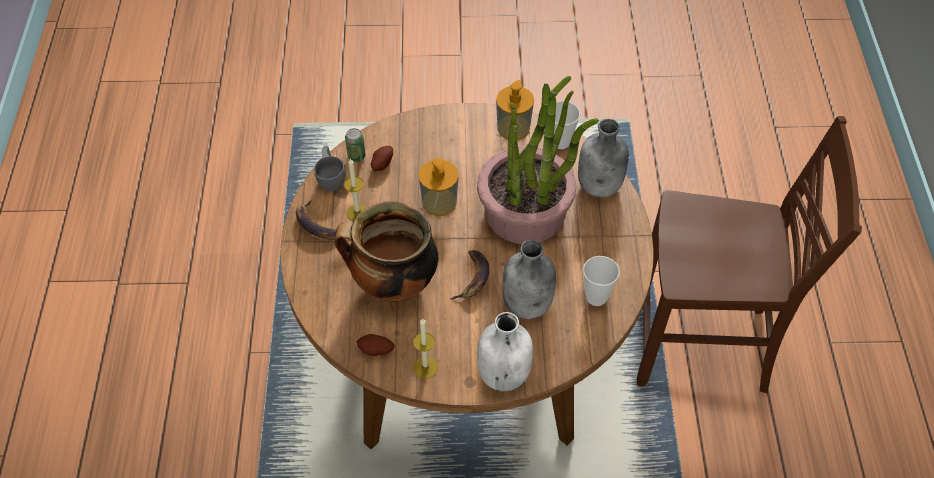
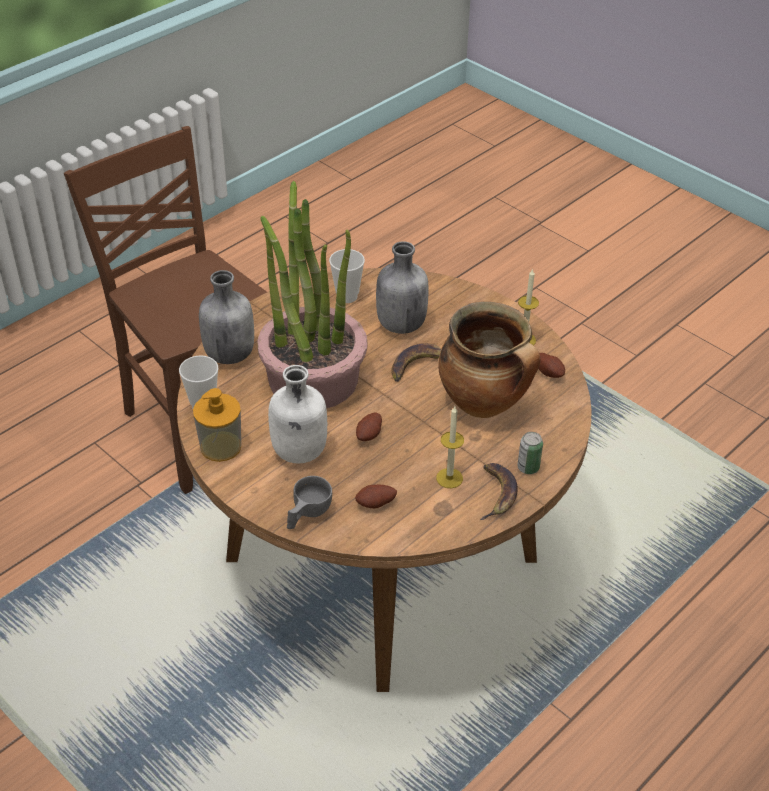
camera: 135 degrees left, 10 degrees down
(331, 178) = (437, 527): grey cup -> grey cup (307, 514)
(356, 156) = (390, 529): can -> can (528, 467)
(439, 202) = (370, 435): soap dispenser -> potato
(503, 374) = (473, 302): white bottle -> white bottle (299, 452)

